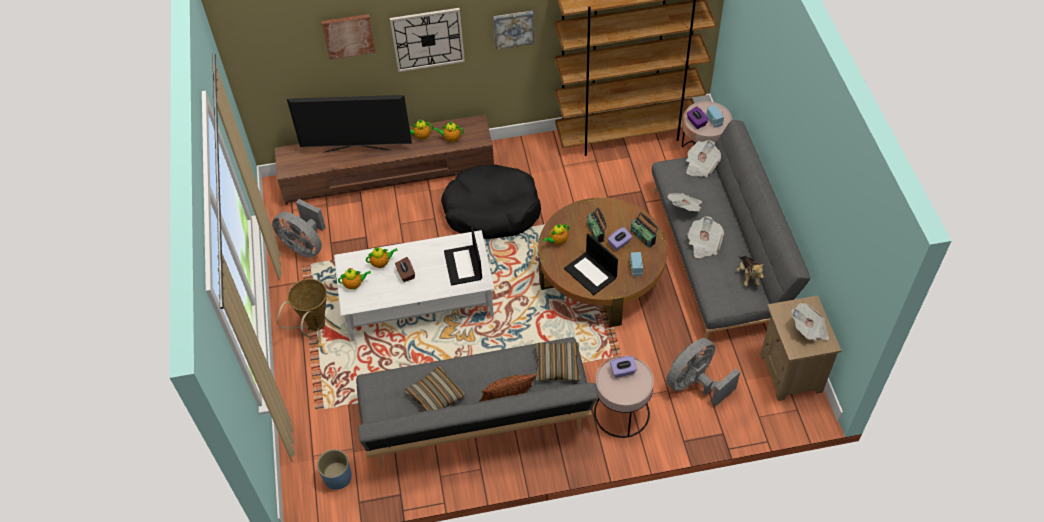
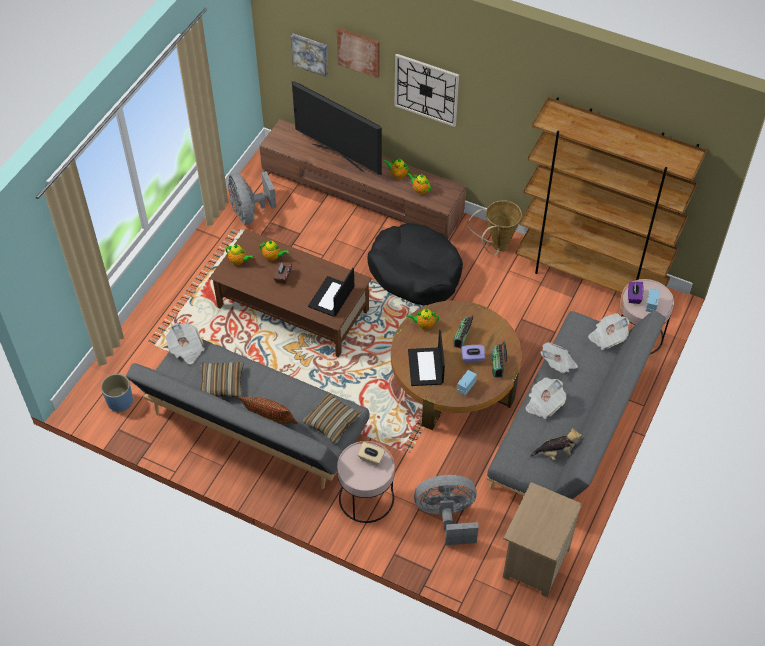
camera: 35 degrees right, 0 degrees up
(314, 328) = (200, 280): basket -> basket (496, 247)
(417, 302) = (292, 309): white coffee table -> brown coffee table
(513, 28) = (505, 118): picture -> picture (310, 54)
(623, 371) = (371, 458): purple tissue box -> beige tissue box
(747, 275) = (556, 453): plush toy -> plush toy turned 120 degrees counterclockwise
(809, 329) = (545, 525): newspaper -> newspaper (186, 349)

